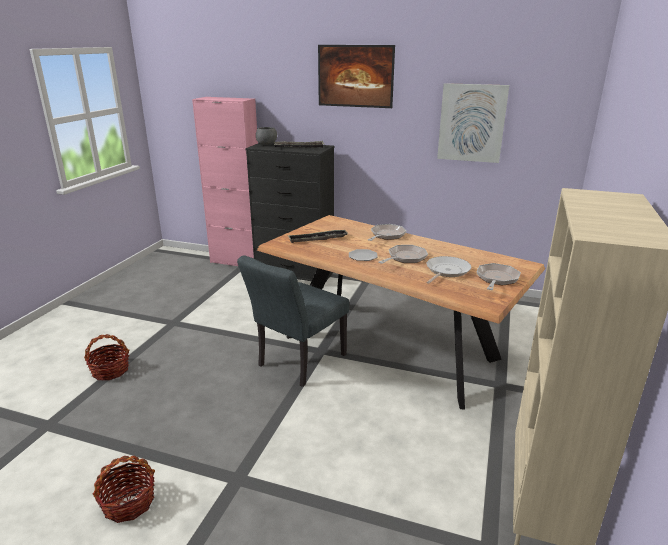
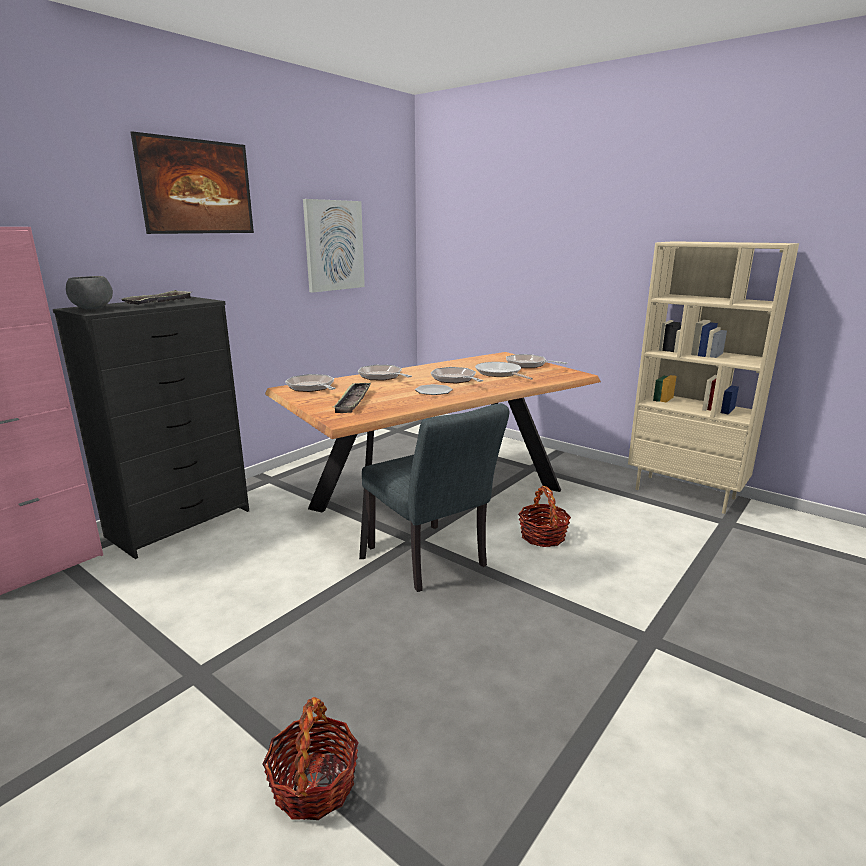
camera: 70 degrees left, 5 degrees down
(128, 503) = (699, 751): basket -> basket (543, 536)
(338, 224) = (312, 388): none -> frying pan

